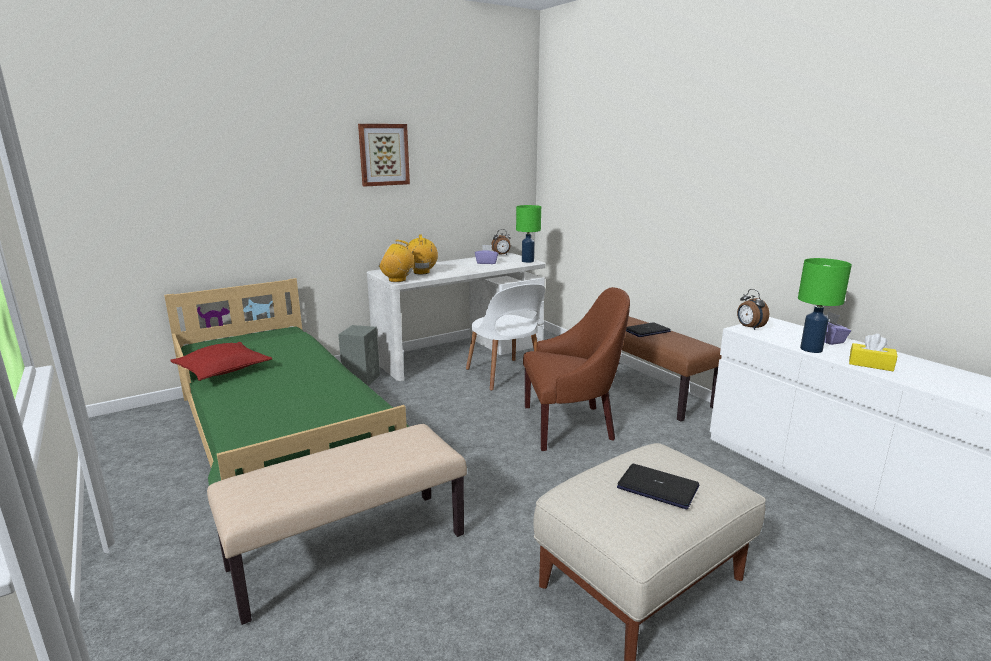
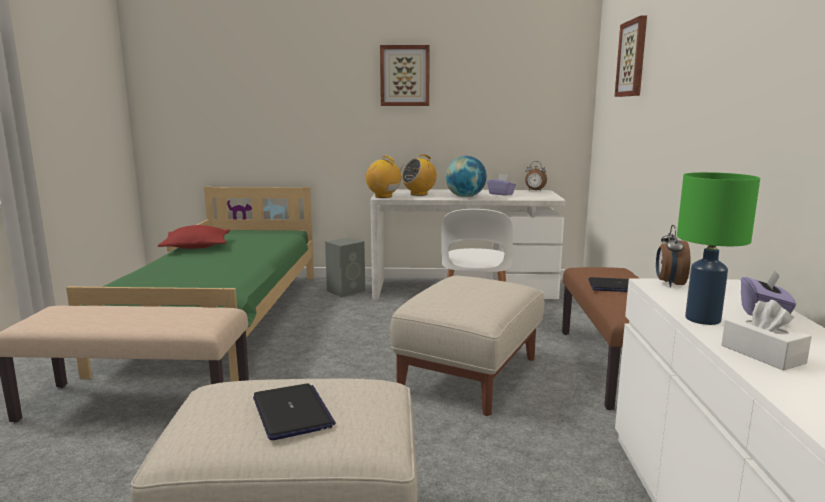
camera: 35 degrees right, 5 degrees down
(421, 272) = (419, 194): radio -> radio turned 150 degrees counterclockwise
(467, 270) = (465, 197): none -> globe
(527, 261) = (548, 197): green table lamp -> none
(570, 425) = (468, 374): brown armchair -> beige ottoman
(602, 147) = (632, 58): none -> picture
(870, 364) = (762, 354): yellow tissue box -> white tissue box

